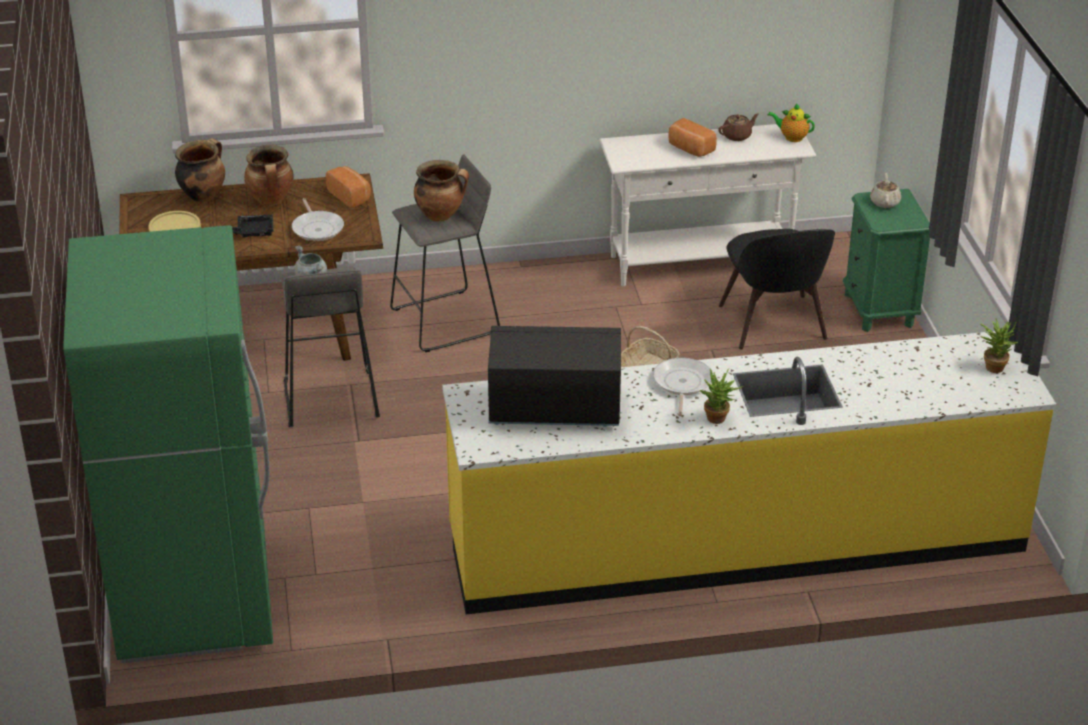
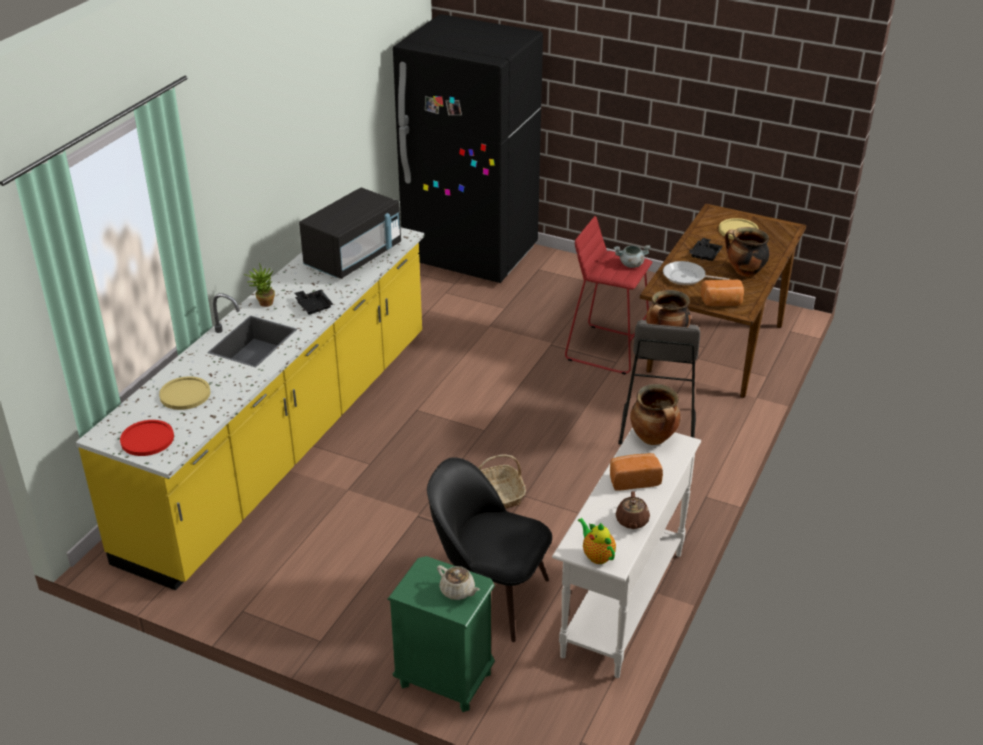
camera: 125 degrees right, 0 degrees up
(194, 597) = (471, 255): green fridge -> black fridge
(203, 195) = (776, 251): cooking pot -> cooking pot (654, 438)
(329, 398) = (607, 349): grey stool -> red stool
(682, 384) = (313, 306): frying pan -> black tray
(791, 137) = (596, 555): teapot -> teapot turned 90 degrees counterclockwise
(914, 381) = (185, 394): none -> yellow plate
(994, 365) = (147, 439): potted plant -> red plate

